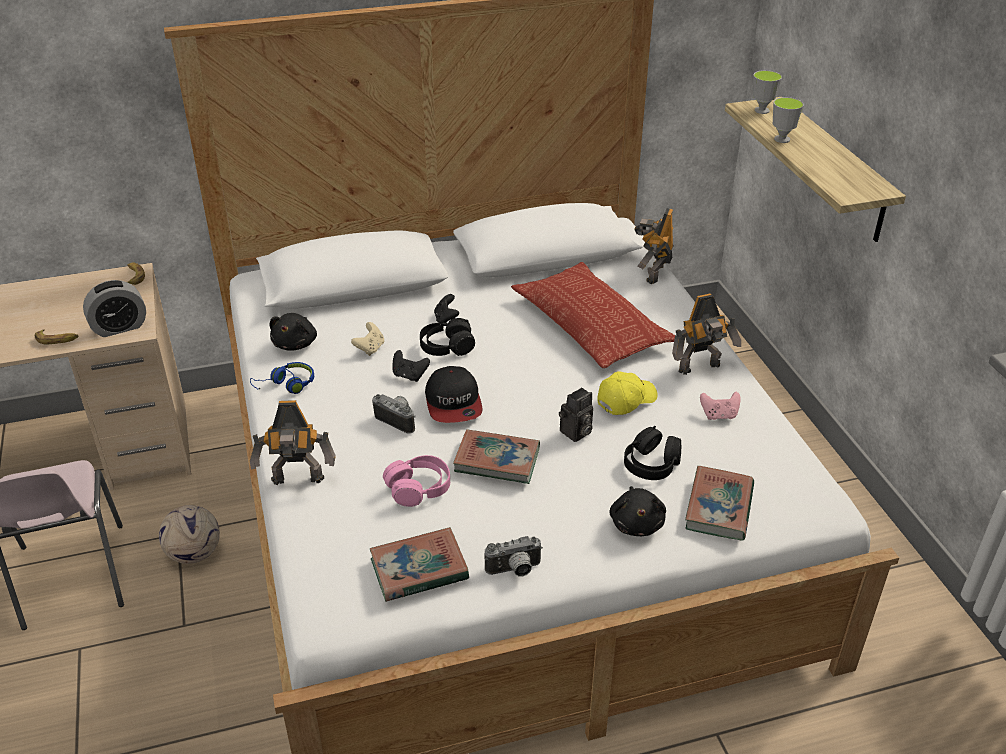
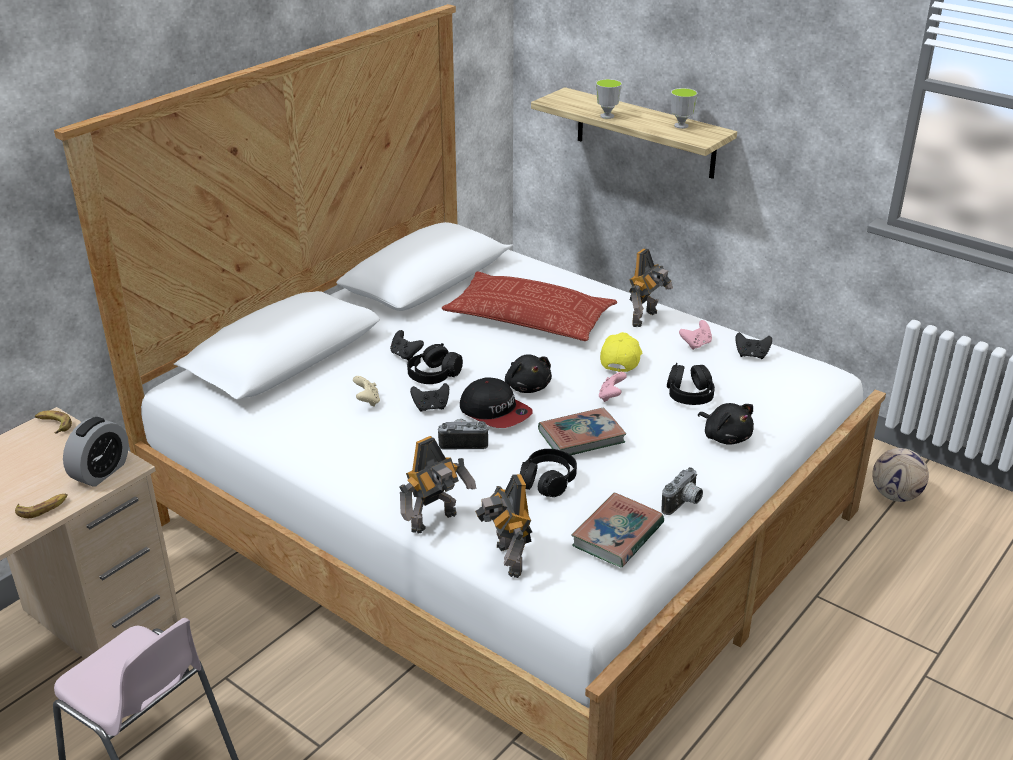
camera: 35 degrees left, 5 degrees down
(194, 554) = (262, 685): football -> football (895, 496)
(286, 385) = (327, 457): blue headphones -> none
(296, 343) = (292, 423): black plush toy -> black plush toy (527, 386)
(418, 488) = (547, 481): pink headphones -> black headphones
(575, 433) = (611, 396): camera -> pink game controller
(652, 273) = (531, 265): toy robot -> toy robot (506, 560)
(719, 507) = (766, 402): book -> none
(762, 110) = (565, 100): cup -> cup (681, 126)
(764, 450) = (751, 355): none -> black game controller

